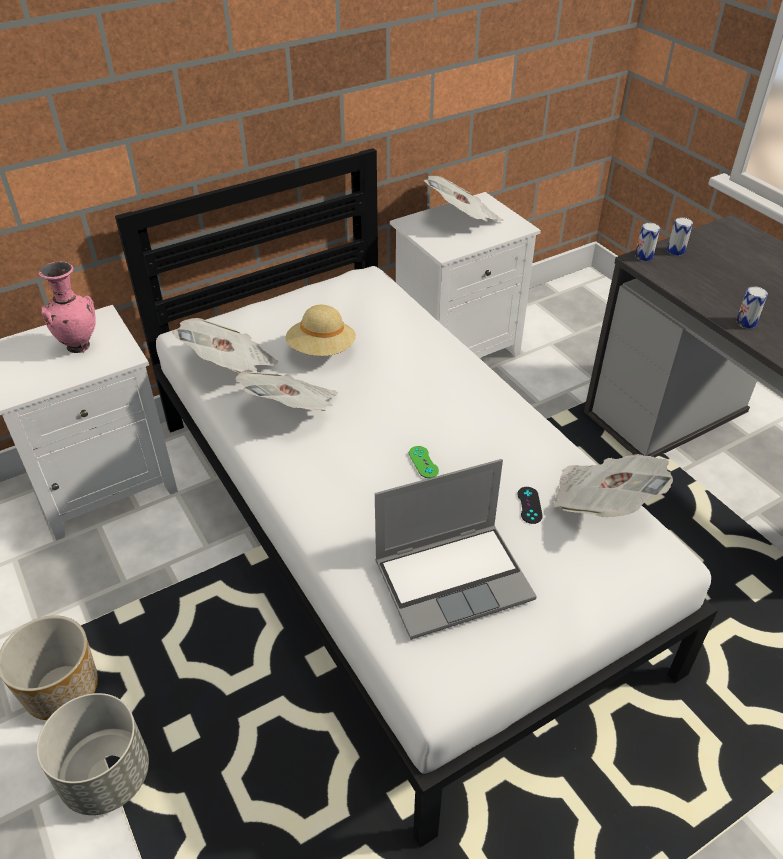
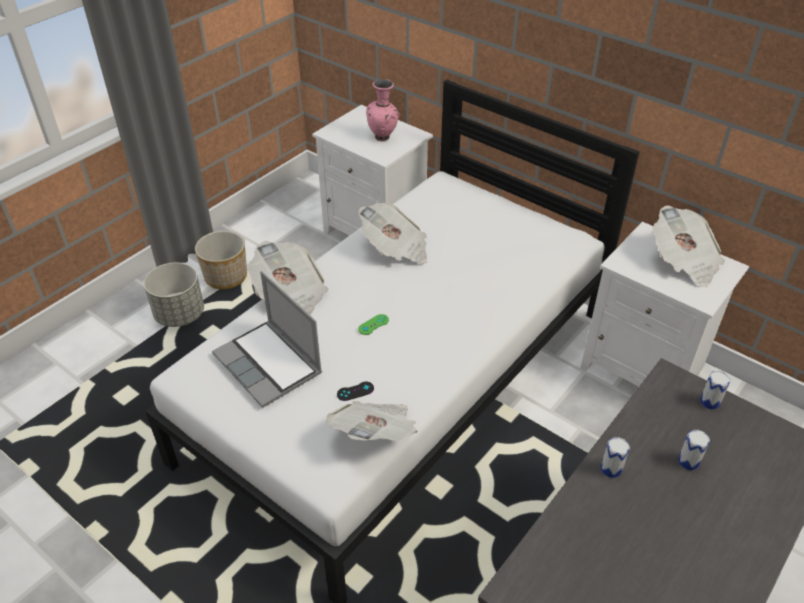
camera: 70 degrees right, 0 degrees up
(230, 365) = (424, 208): newspaper -> newspaper (290, 295)
(321, 350) = (466, 243): beige hat -> none
(643, 256) = (677, 378): can -> can (688, 461)

